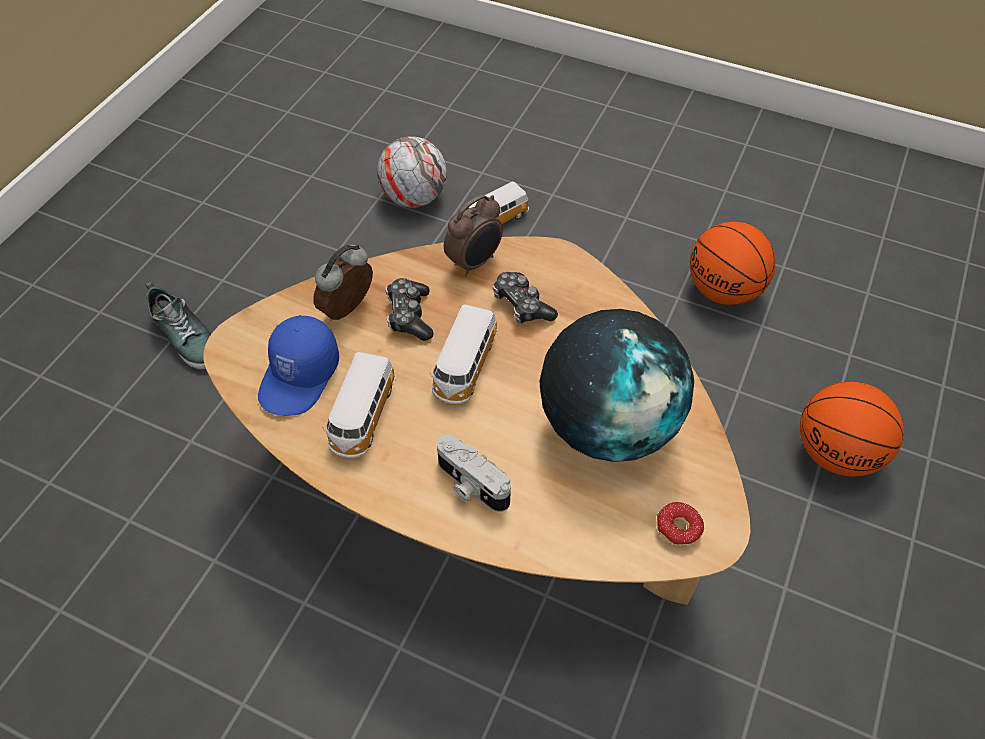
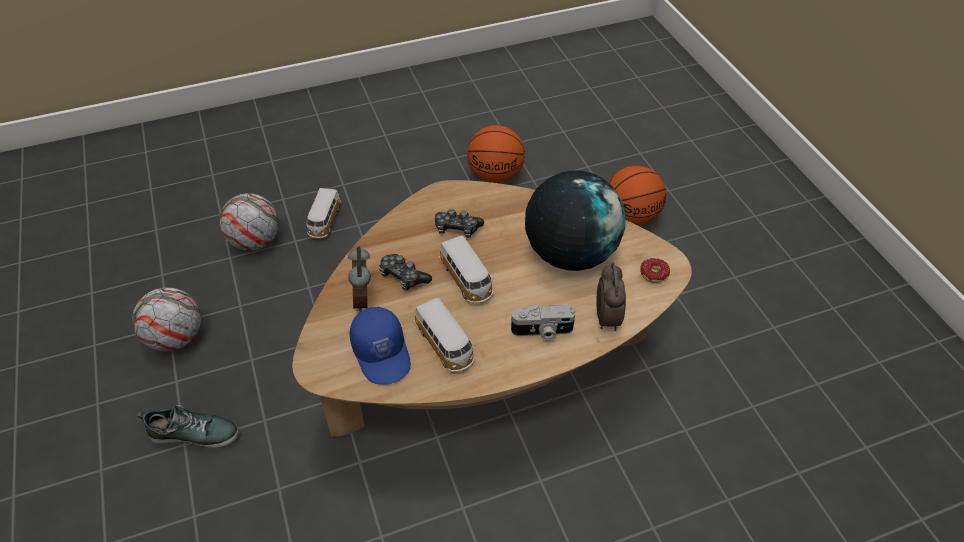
camera: 45 degrees left, 5 degrees down
(261, 241) = (176, 338): none -> football
(475, 263) = (404, 225): alarm clock -> alarm clock (608, 318)

